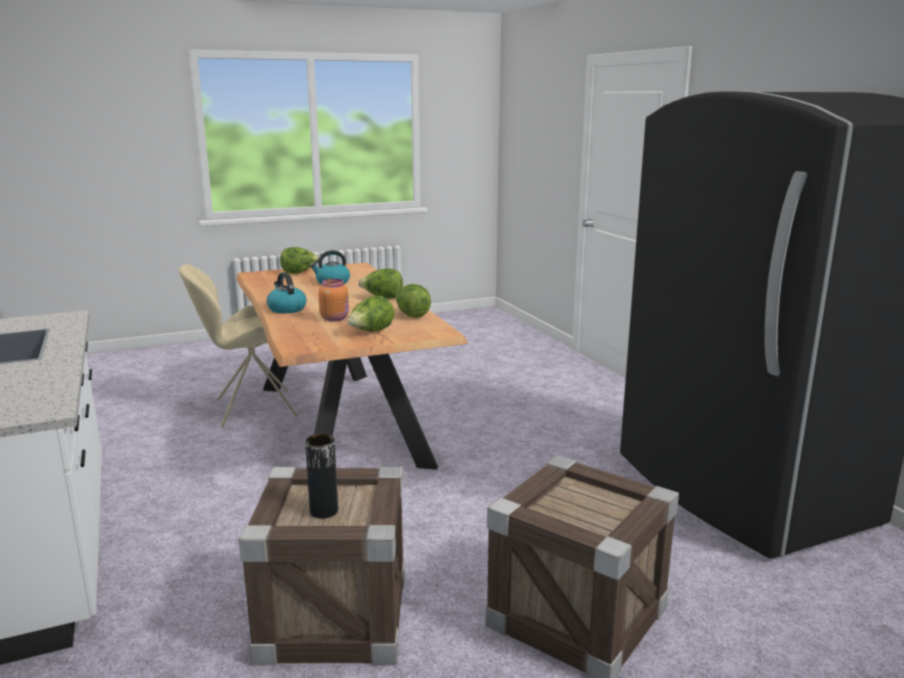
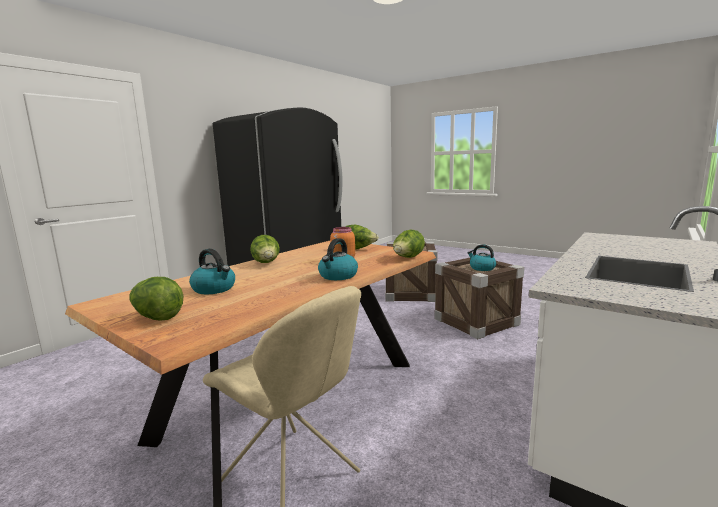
camera: 120 degrees left, 5 degrees down
(324, 511) = (481, 268): black vase -> kettle
(412, 315) = (307, 250): lettuce -> lettuce (407, 258)

